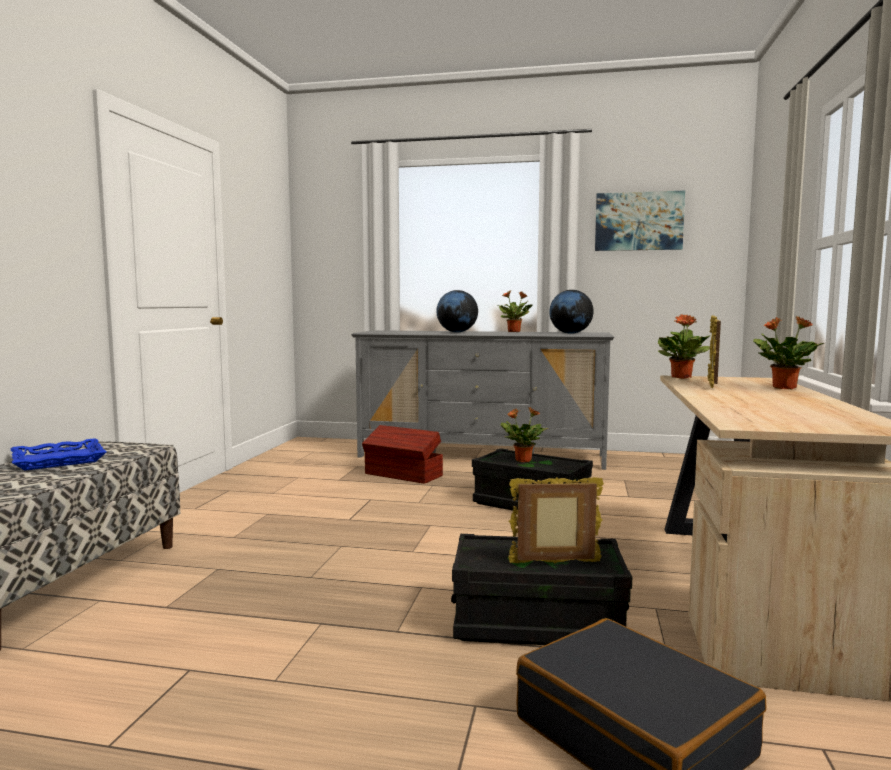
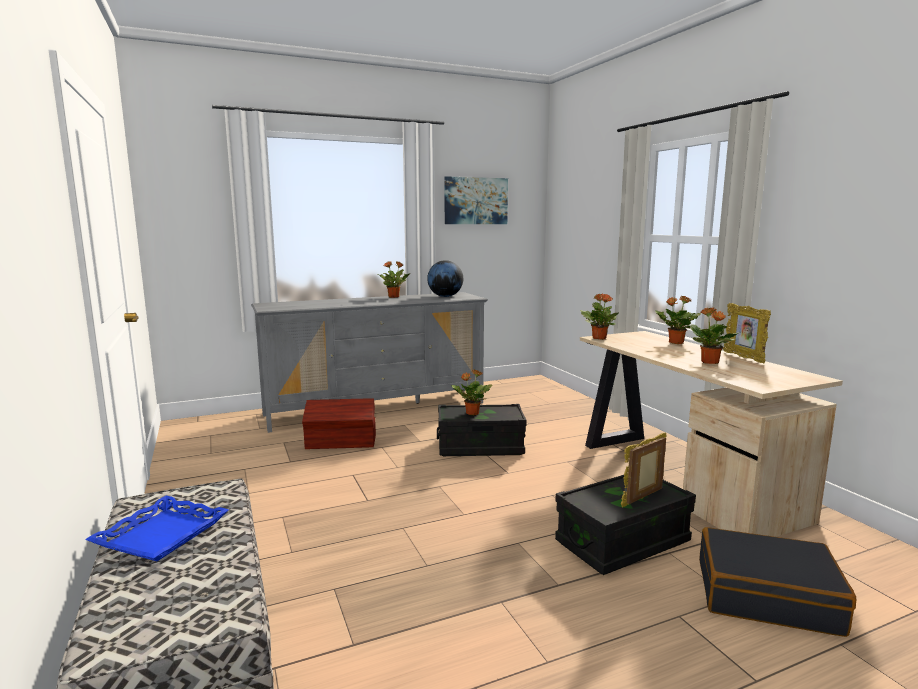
camera: 35 degrees left, 5 degrees up
(457, 332) = (349, 301): globe -> none
(712, 385) = (637, 345): picture frame -> picture frame (743, 358)
(759, 403) = (710, 362): none -> potted plant

